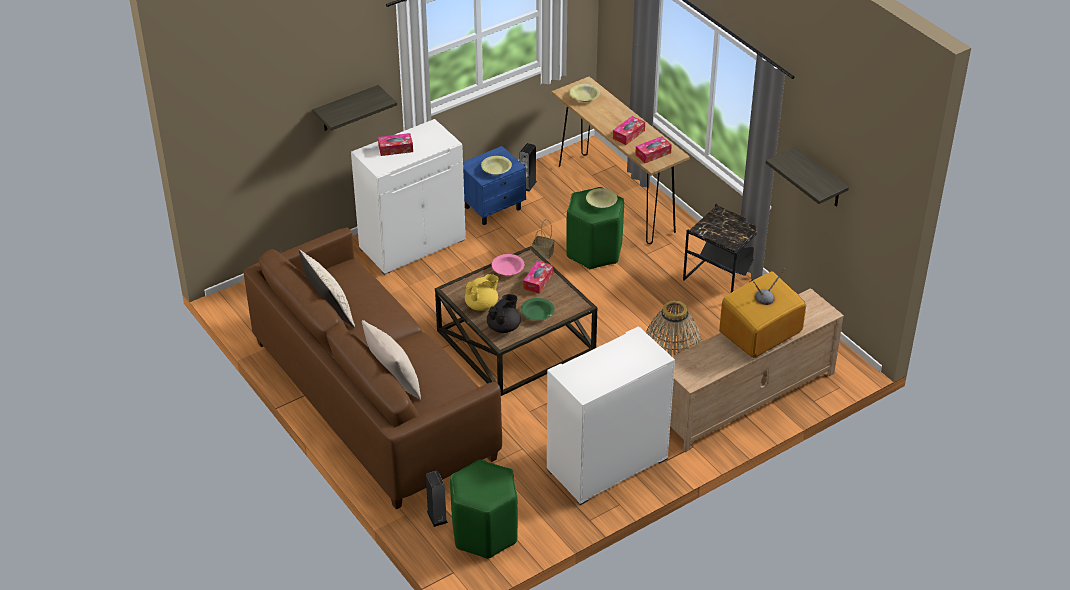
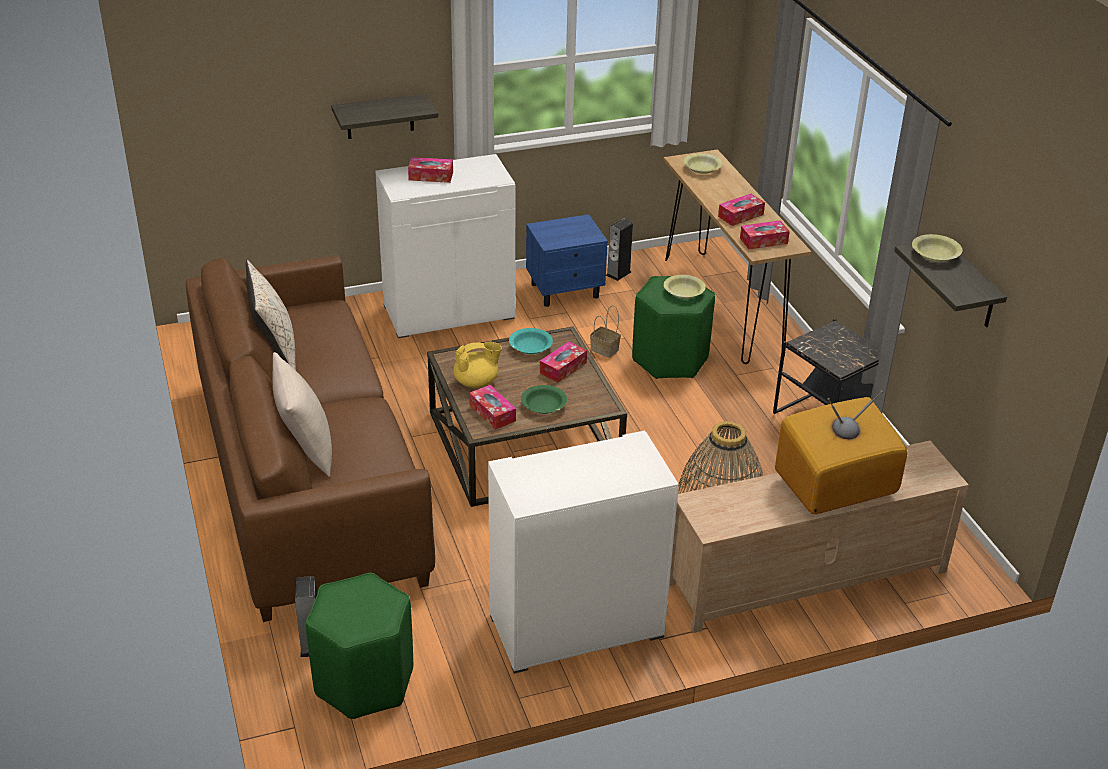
camera: 15 degrees right, 5 degrees down
(496, 169) = (569, 237): yellow bowl -> yellow bowl (935, 255)
(504, 327) = (492, 413): black teapot -> tissue box
(507, 269) = (530, 347): pink bowl -> turquoise bowl

